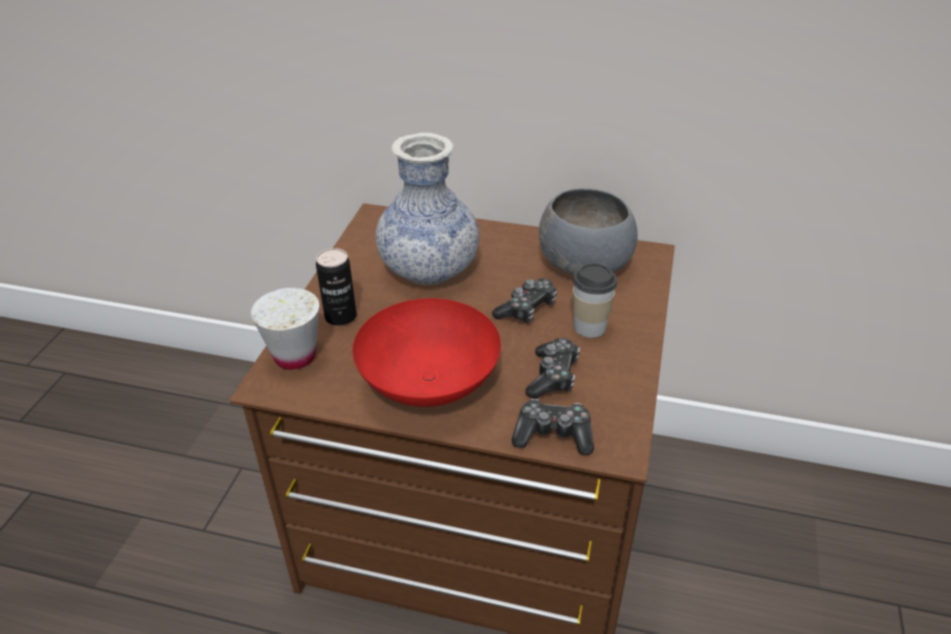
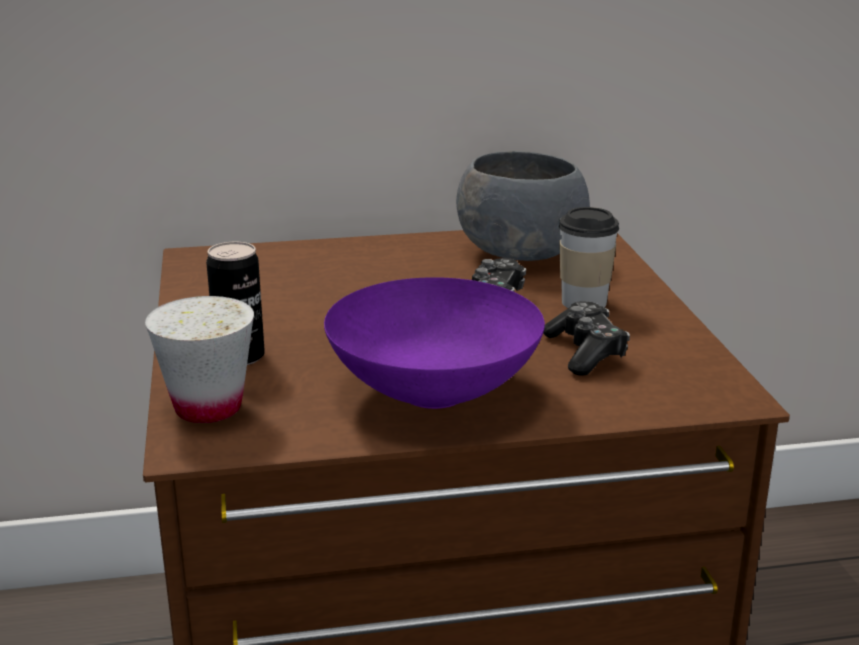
camera: 25 degrees left, 15 degrees down
(429, 269) = (322, 290): vase -> none
(431, 383) = (434, 391): red bowl -> purple bowl
(553, 435) = (642, 402): game controller -> none

